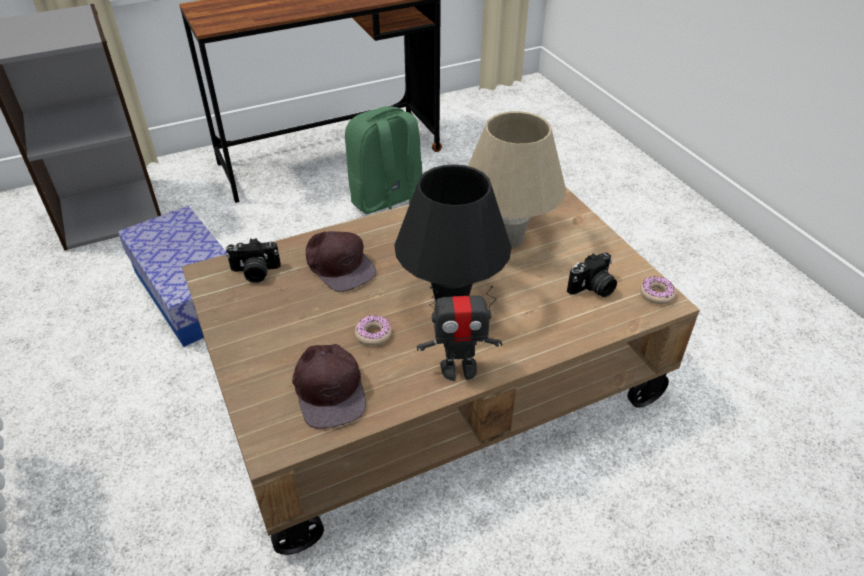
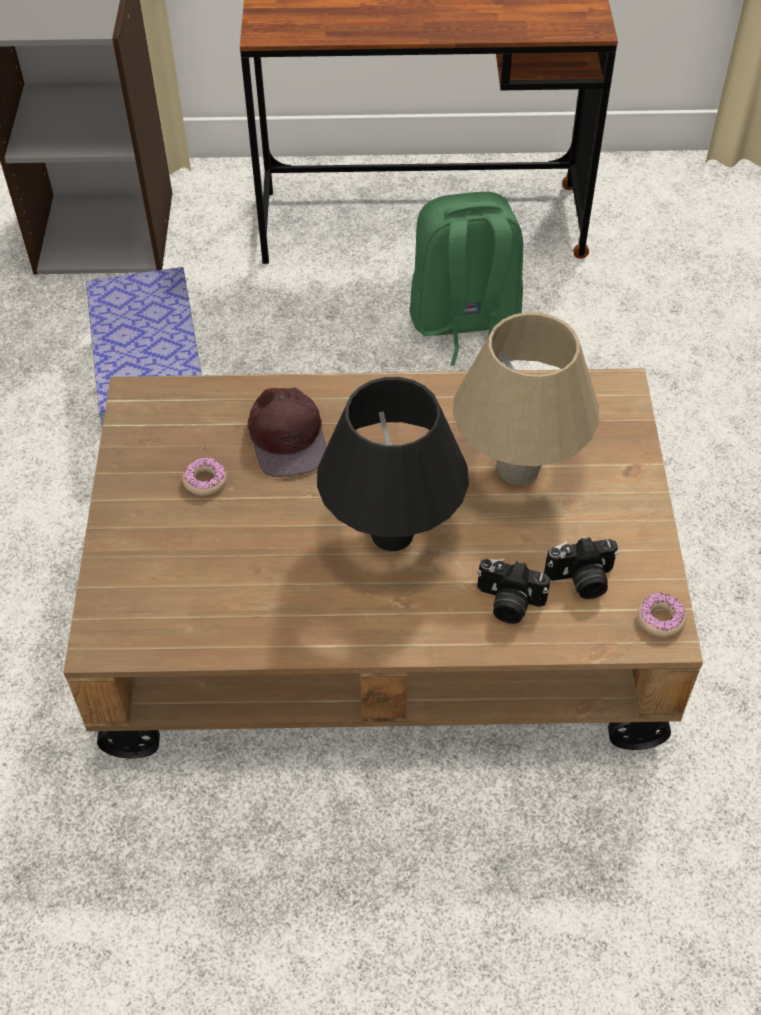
camera: 25 degrees right, 10 degrees up
(255, 272) = (186, 414): camera -> camera (508, 603)
(330, 388) = (193, 598): brown cap -> none
(373, 334) = (276, 547): donut -> donut (205, 481)
(458, 368) = (347, 628): toy robot -> none

